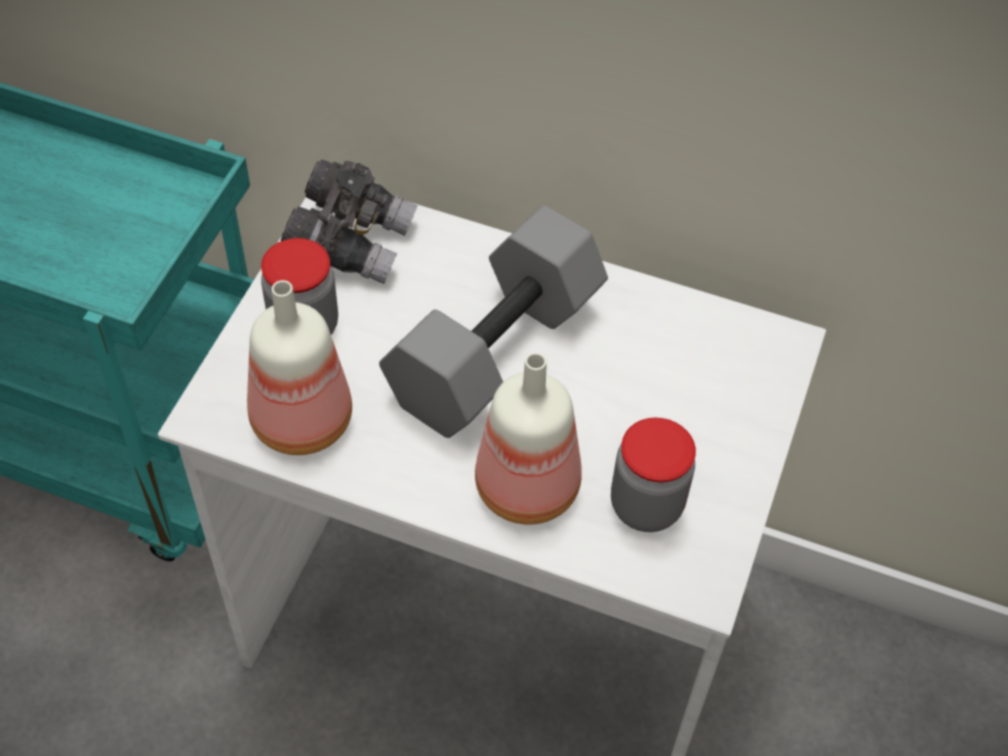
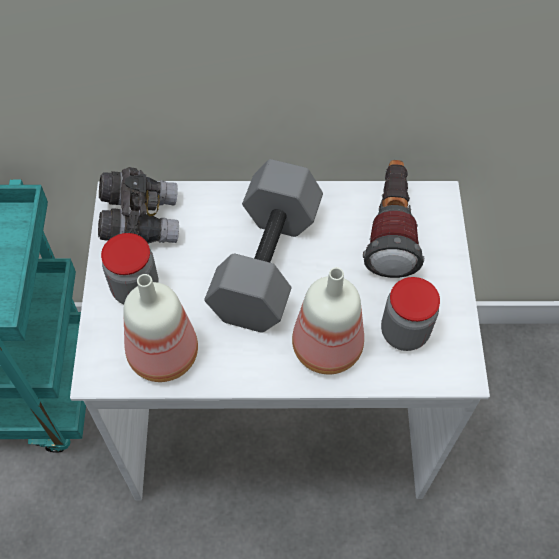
camera: 20 degrees left, 5 degrees up
(693, 363) = (391, 230): none -> flashlight

